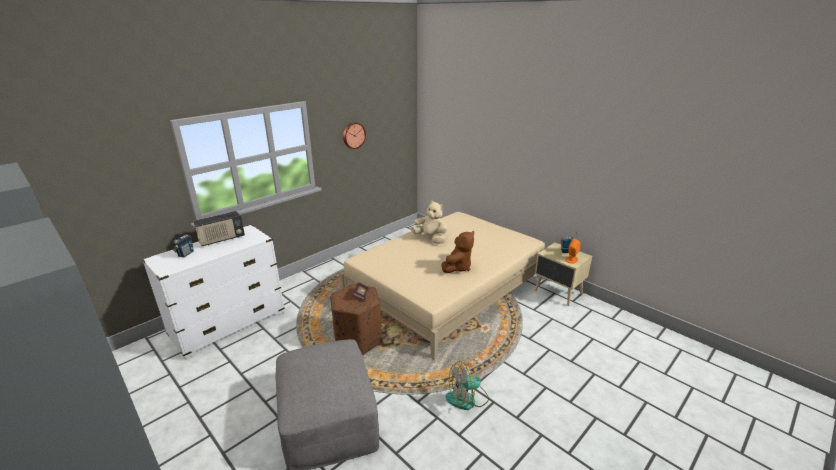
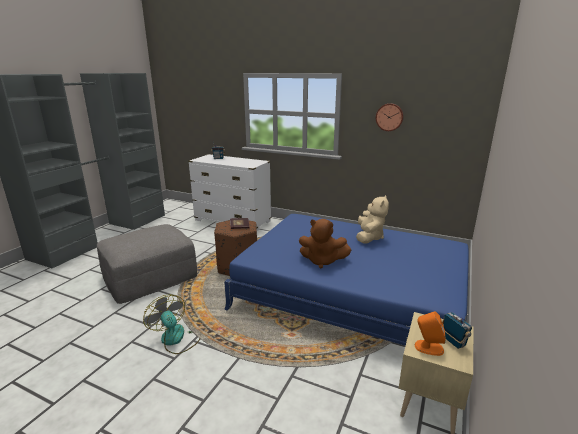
camera: 70 degrees right, 5 degrees down
(222, 239) = (242, 160): radio -> none
(446, 287) = (351, 295): beige bed -> blue bed

